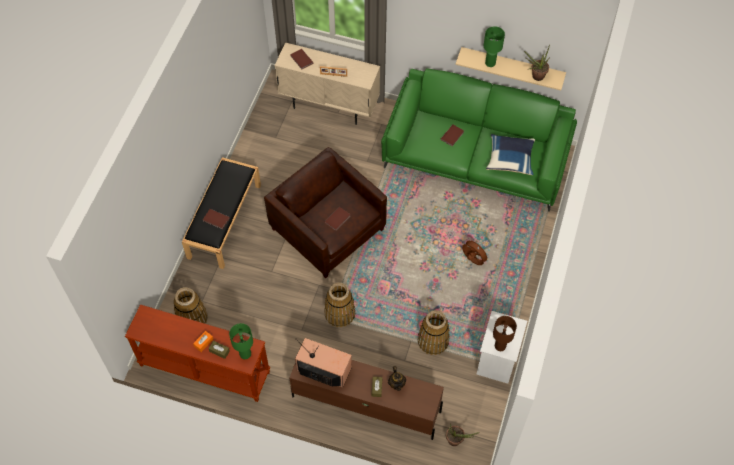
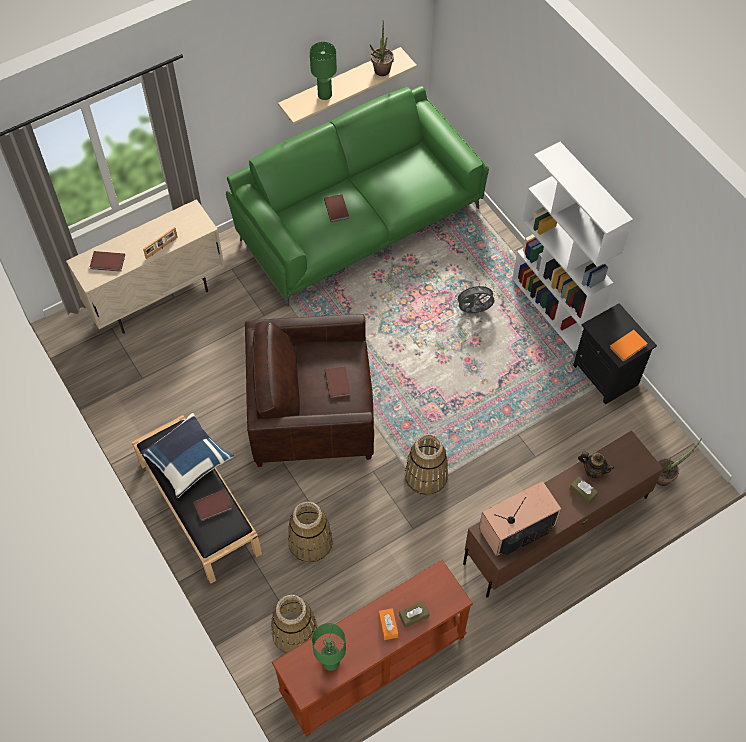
camera: 50 degrees left, 0 degrees up
(245, 354) = (441, 591): green table lamp -> green table lamp (331, 662)
(433, 340) = (534, 414): basket -> basket (310, 543)
(473, 260) = (474, 311): brown fan -> grey fan
(497, 361) = (607, 375): white nightstand -> black nightstand
(500, 346) = (629, 346): brown table lamp -> orange book
(510, 159) = (414, 183): blue pillow -> blue pillow (188, 460)
(517, 301) = (554, 309): none -> white bookcase

